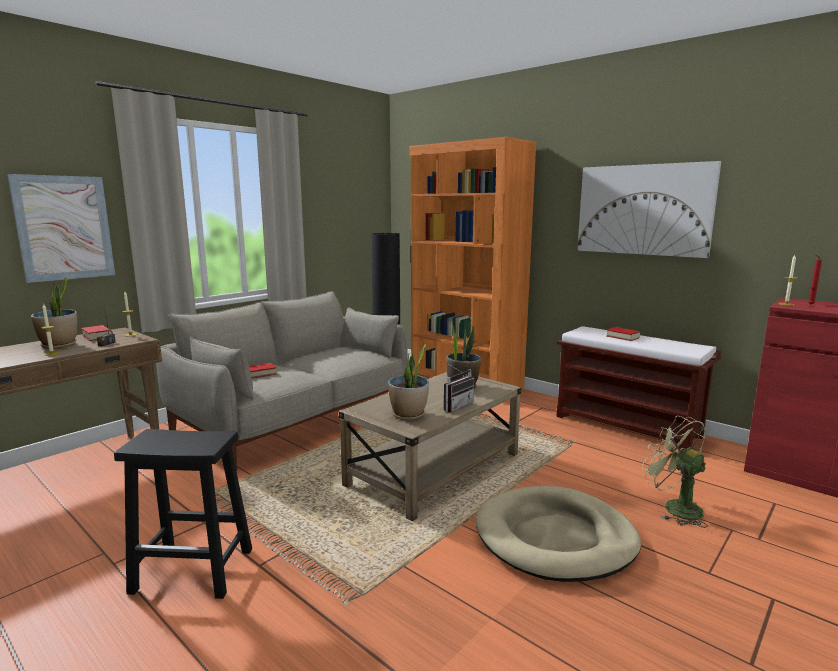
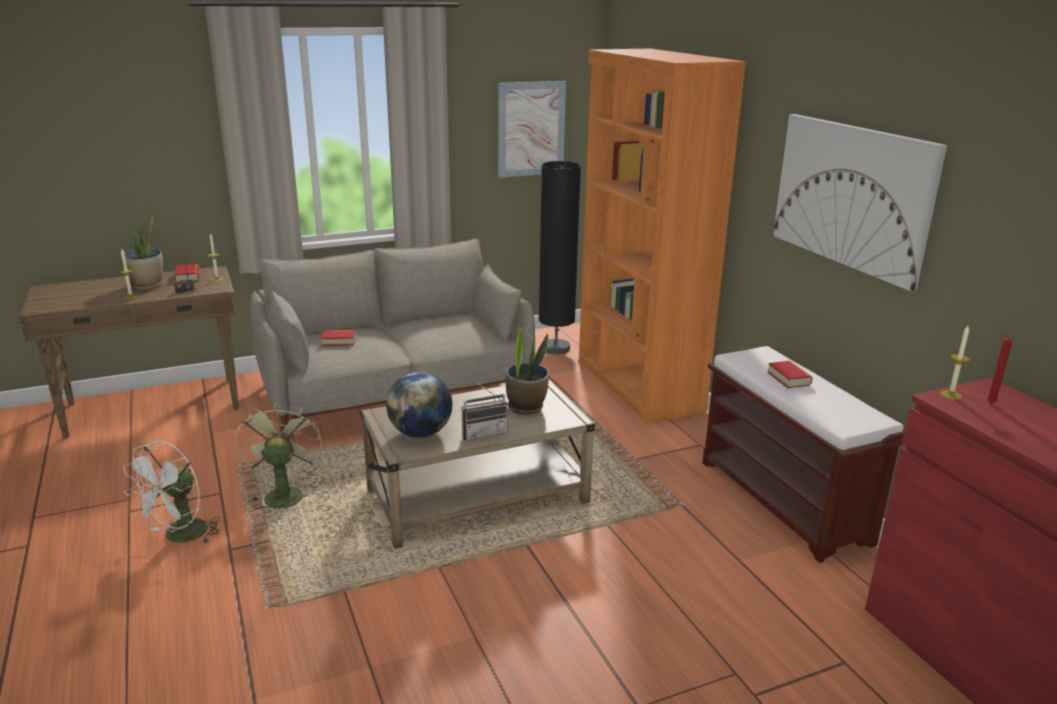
camera: 25 degrees right, 10 degrees up
(64, 228) = (163, 160): picture -> picture (531, 129)
(195, 570) = (180, 537): black stool -> white fan
(409, 415) = (421, 433): potted plant -> globe
(555, 538) = (517, 613): beige dog bed -> none
(674, 507) = (700, 624): green fan -> green fan (283, 494)

